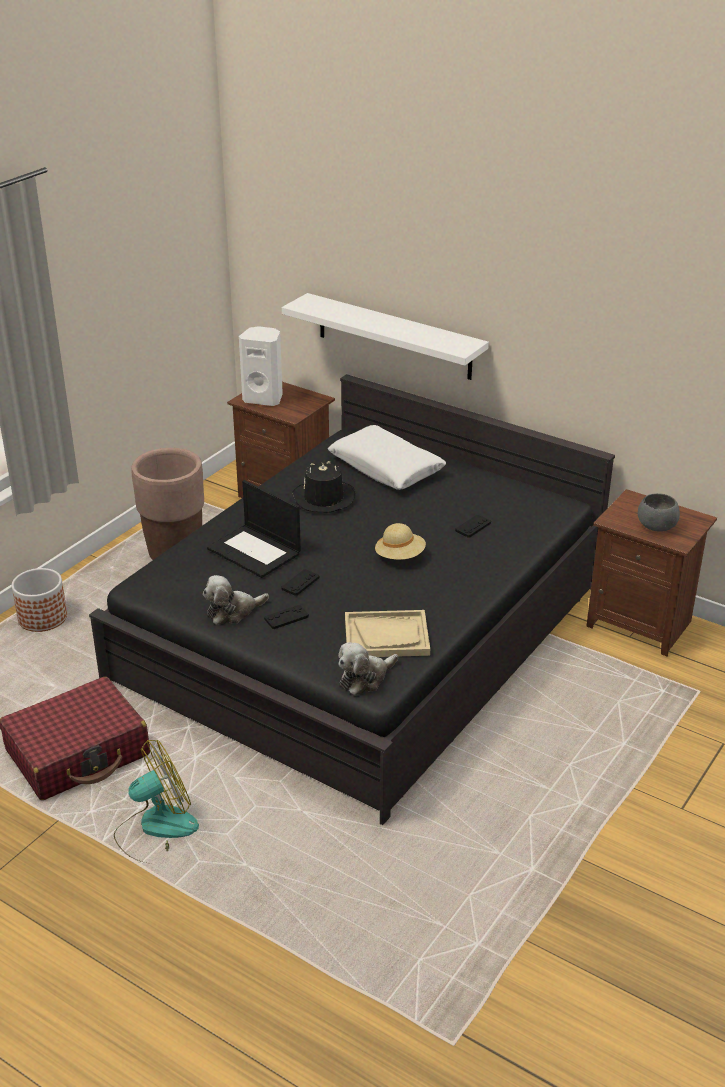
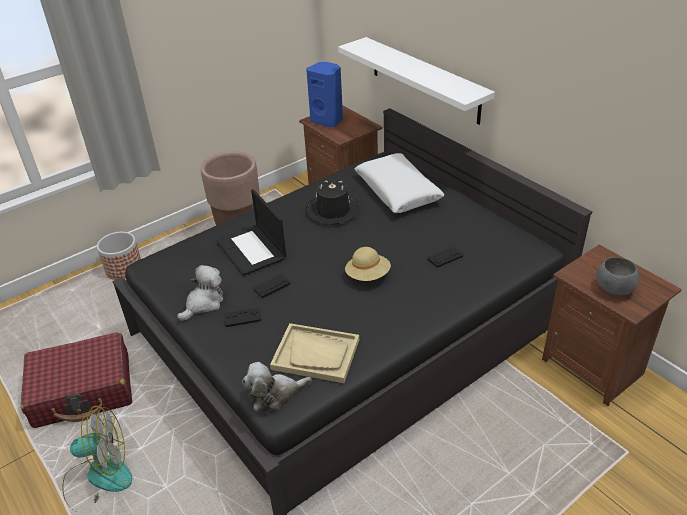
camera: 20 degrees right, 5 degrees up
(233, 611) = (204, 303): plush toy -> plush toy turned 135 degrees clockwise
(264, 398) = (327, 121): white speaker -> blue speaker

